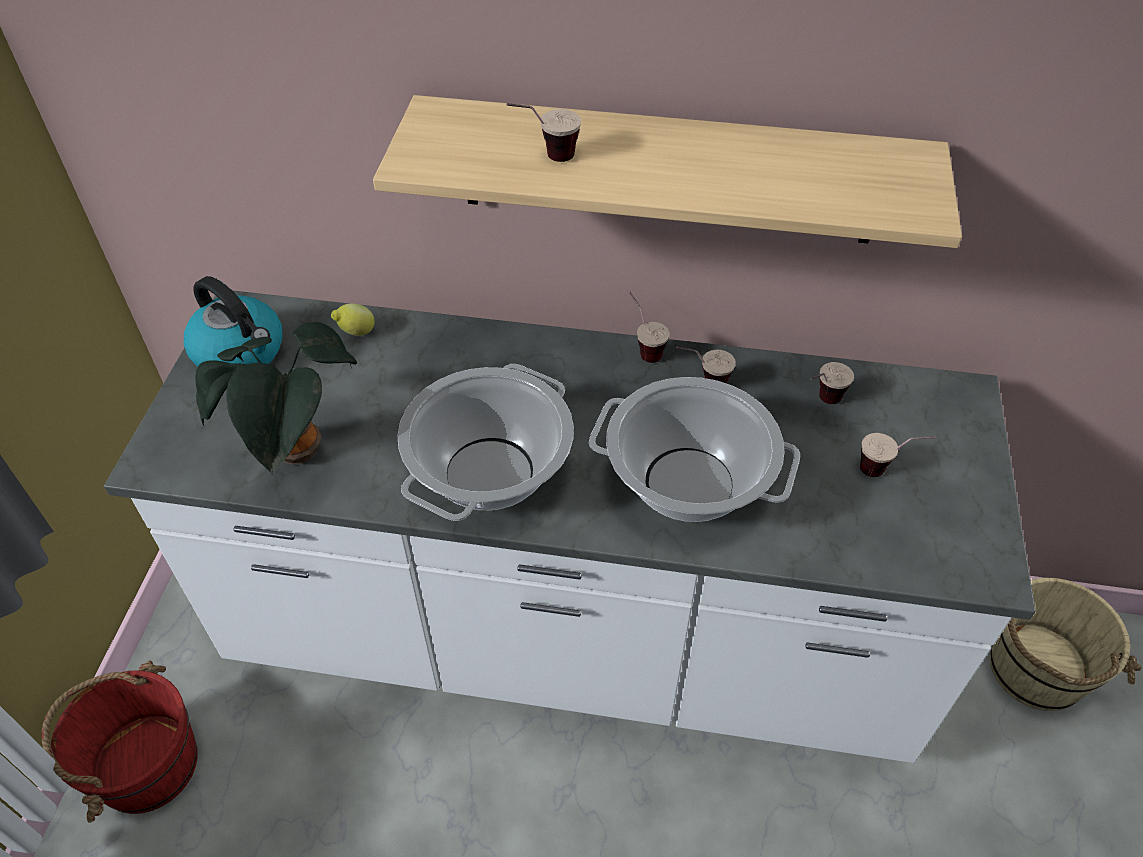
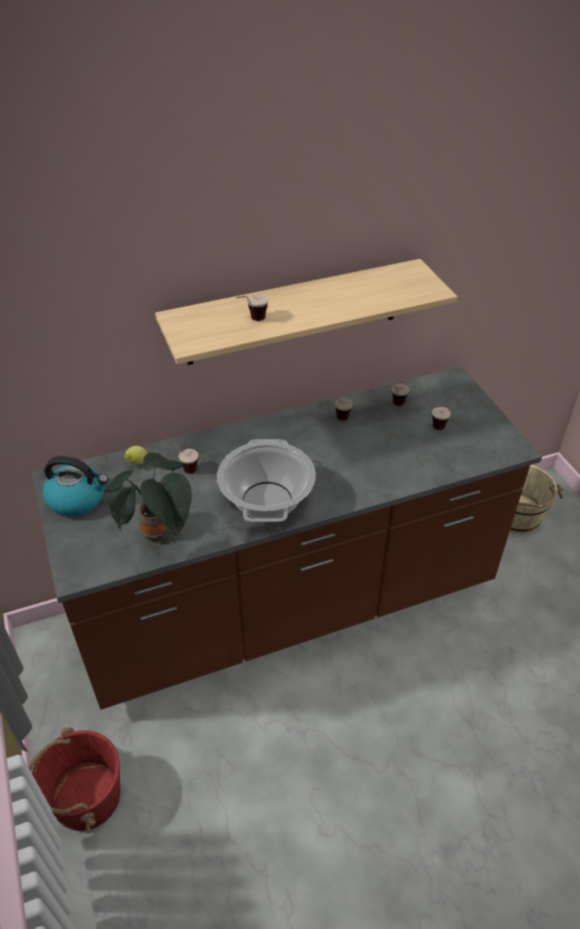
camera: 30 degrees left, 5 degrees down
(571, 639) = (290, 607): white counter -> brown counter
(643, 348) = (295, 413): cup -> cup (183, 466)
(687, 484) = (364, 466): cooking pot -> none

